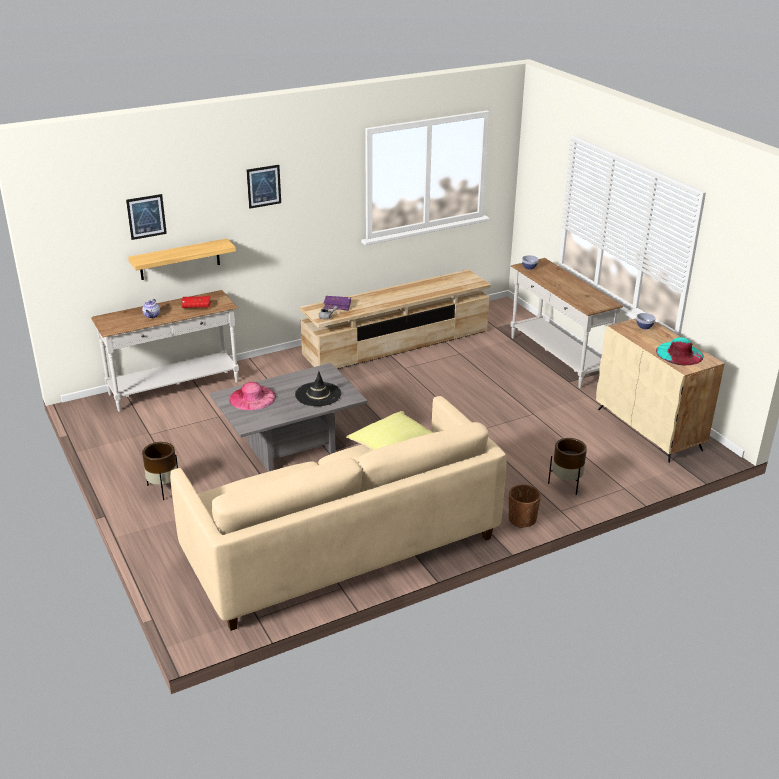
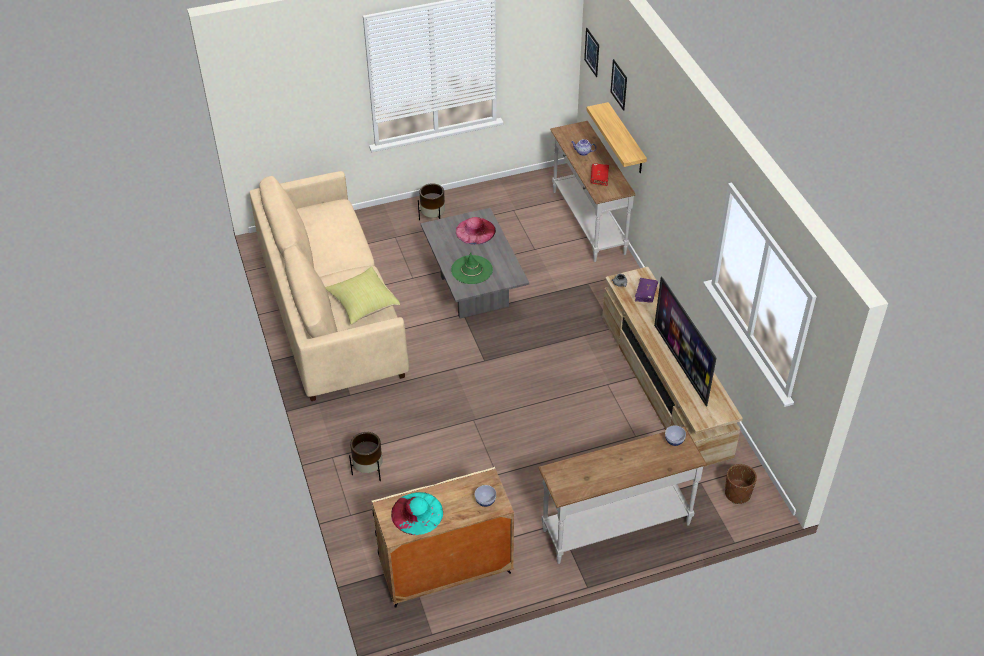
camera: 100 degrees right, 15 degrees up
(263, 186) = (669, 145): picture -> picture (592, 52)
(318, 394) = (472, 270): black hat -> green hat
(420, 290) = (681, 364): none -> television
(522, 520) = (328, 427): brown planter -> brown planter (737, 494)

